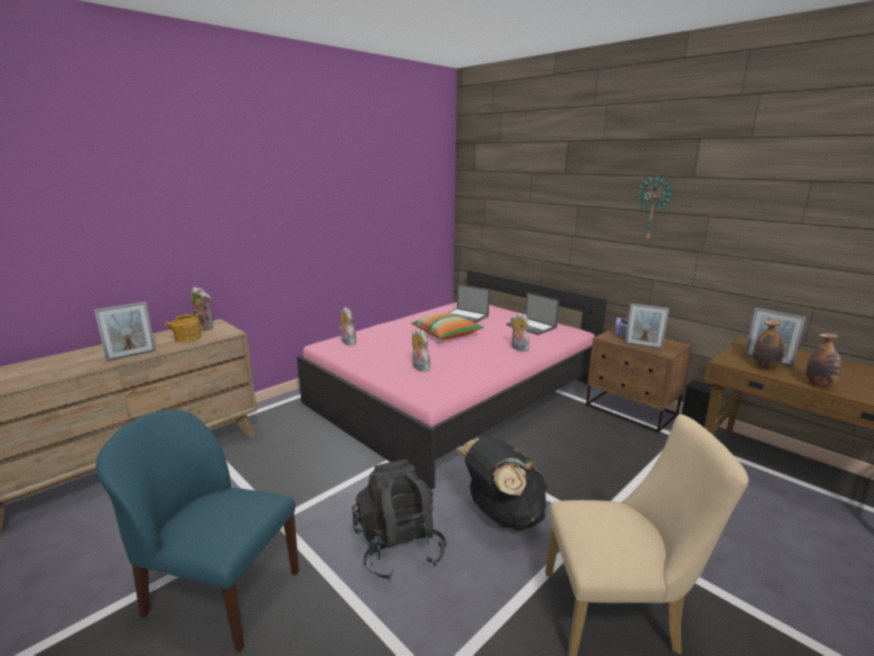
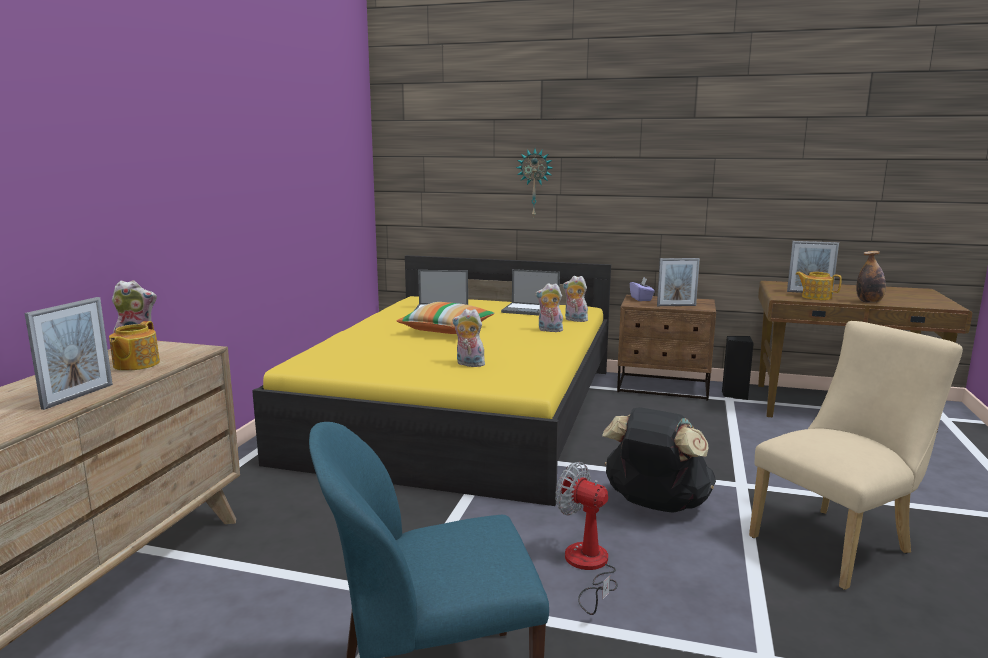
camera: 30 degrees left, 5 degrees down
(347, 342) = (327, 357): plush toy -> plush toy (575, 320)
(399, 547) = (588, 567): black backpack -> fan
(454, 394) = (462, 411): pink bed -> yellow bed
(653, 208) = (655, 154): wall clock -> wall clock (534, 183)
(765, 367) = (815, 297): bottle -> teapot

